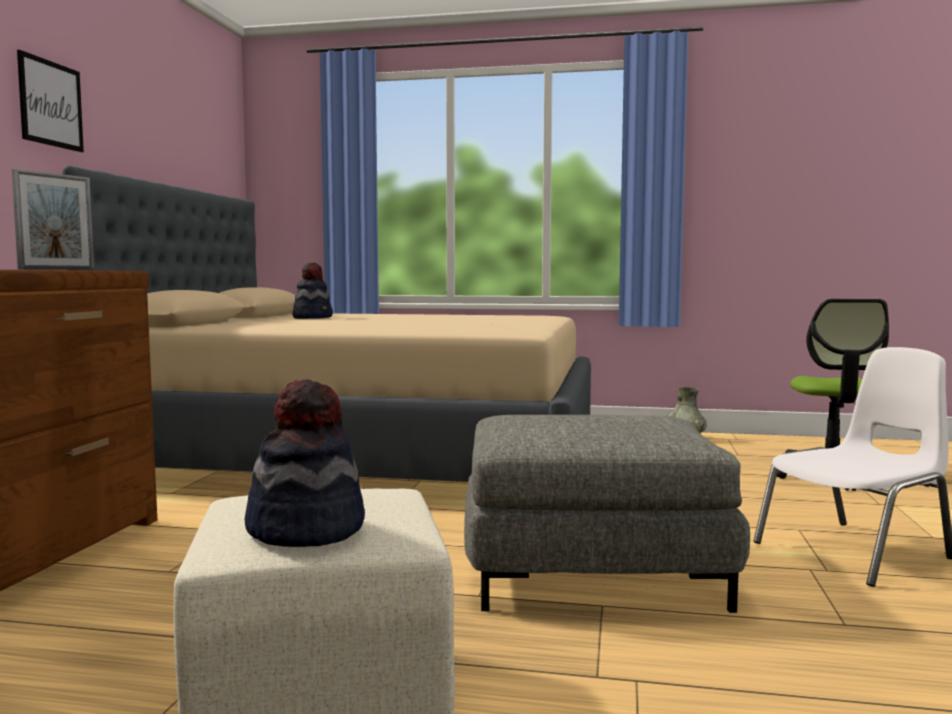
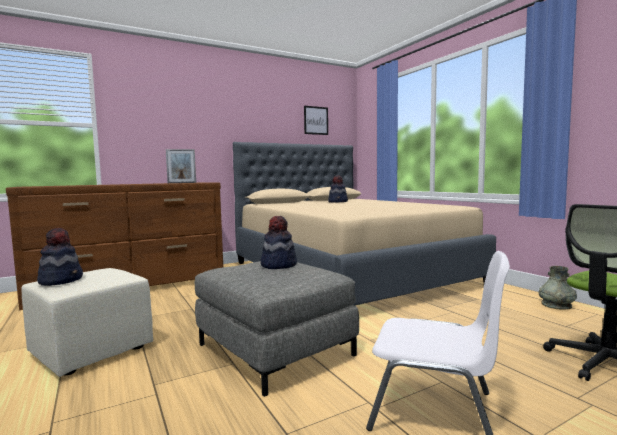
camera: 50 degrees right, 0 degrees up
(50, 103) = (232, 119): picture -> picture (316, 120)
(571, 419) = (278, 265): none -> hat

